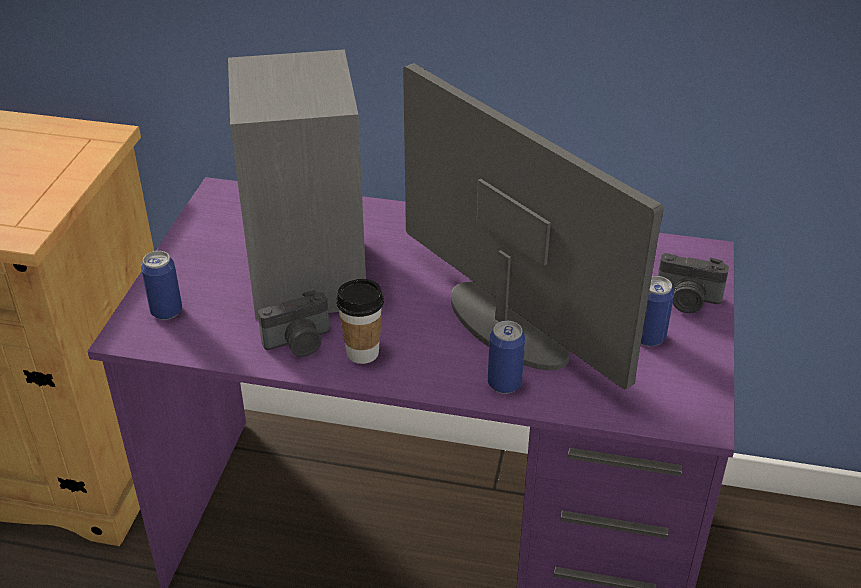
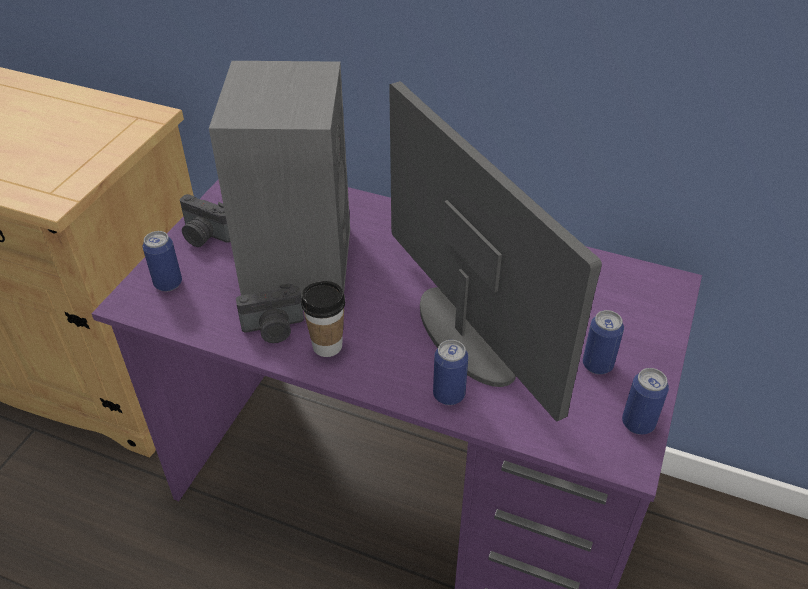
camera: 10 degrees right, 5 degrees up
(687, 300) = (643, 330): camera -> camera (205, 236)
(702, 386) = (638, 423): none -> can

